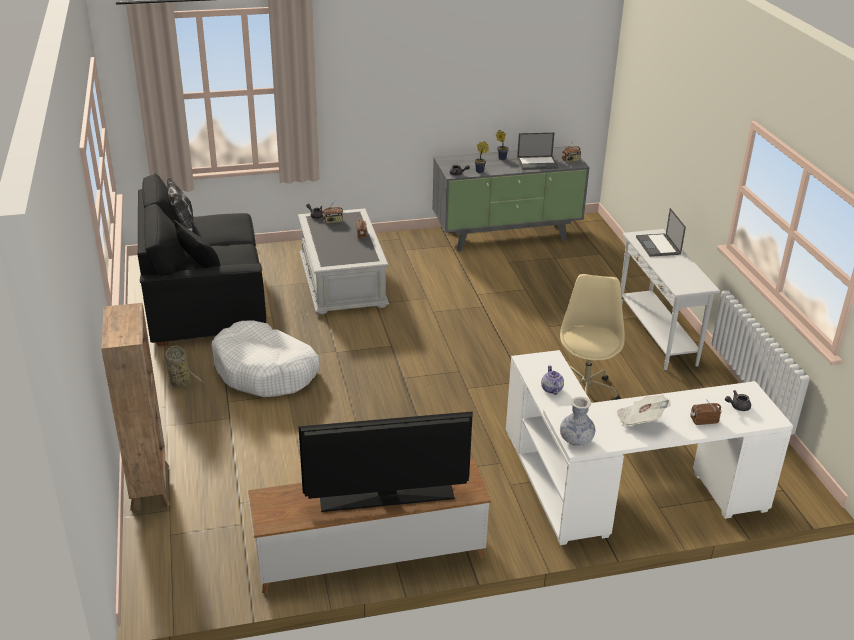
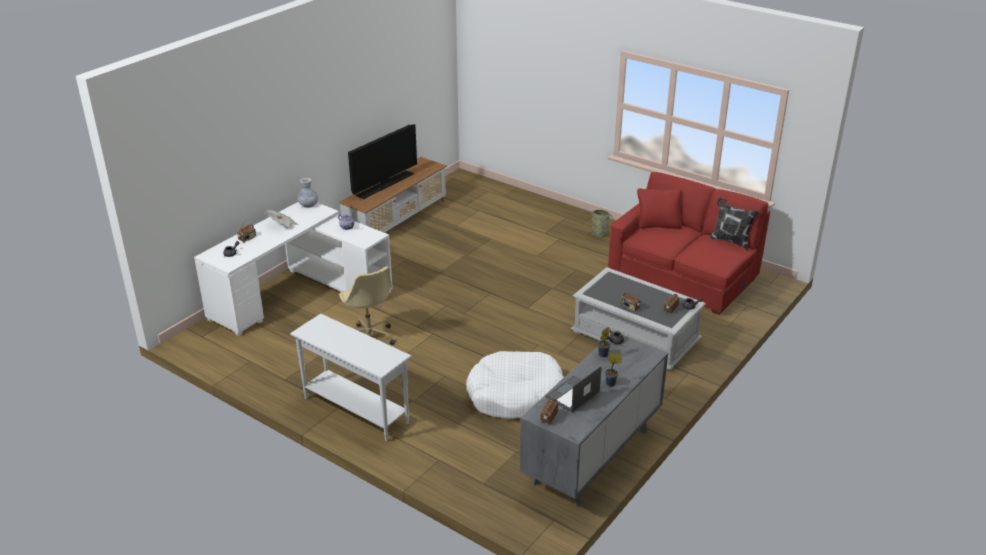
camera: 140 degrees right, 0 degrees up
(150, 486) = (526, 198): brown bookcase -> none
(205, 301) = (683, 277): black sofa -> red sofa
(265, 371) = (569, 259): white dog bed -> white dog bed (516, 395)
(658, 246) = (369, 354): laptop -> none

